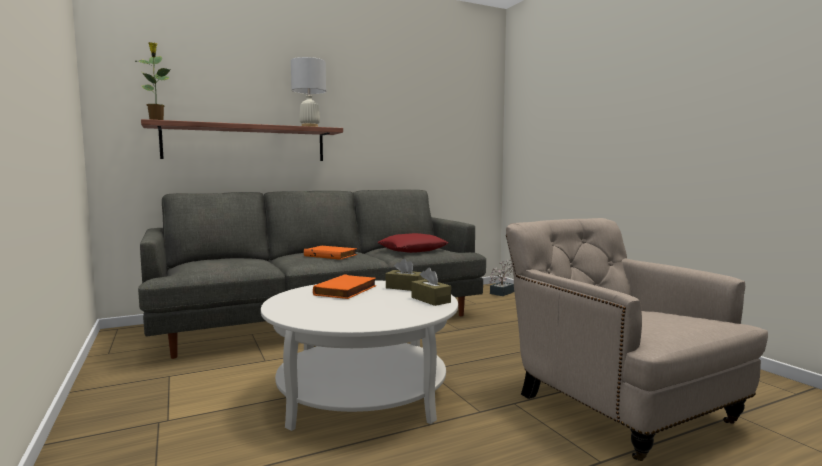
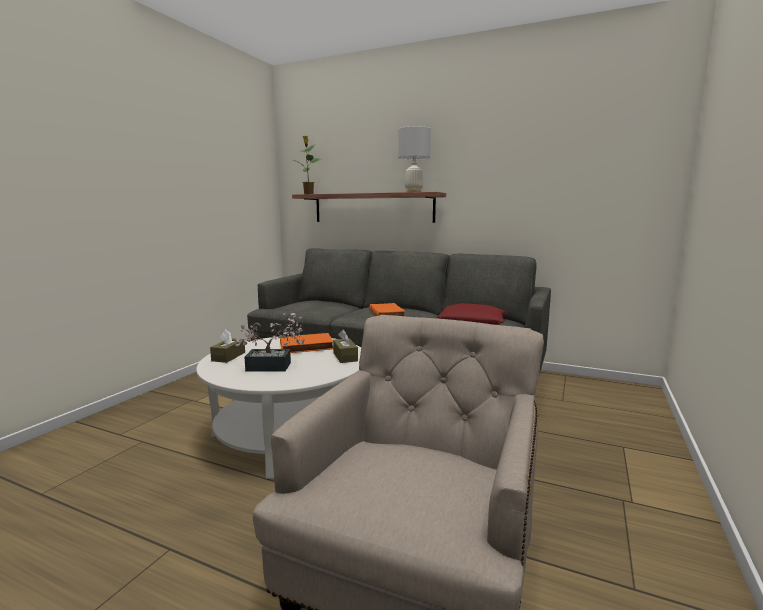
camera: 50 degrees right, 5 degrees up
(430, 300) = (318, 373): brown tissue box -> brown tissue box (228, 356)
(504, 292) = (633, 399): potted plant -> potted plant (274, 367)

